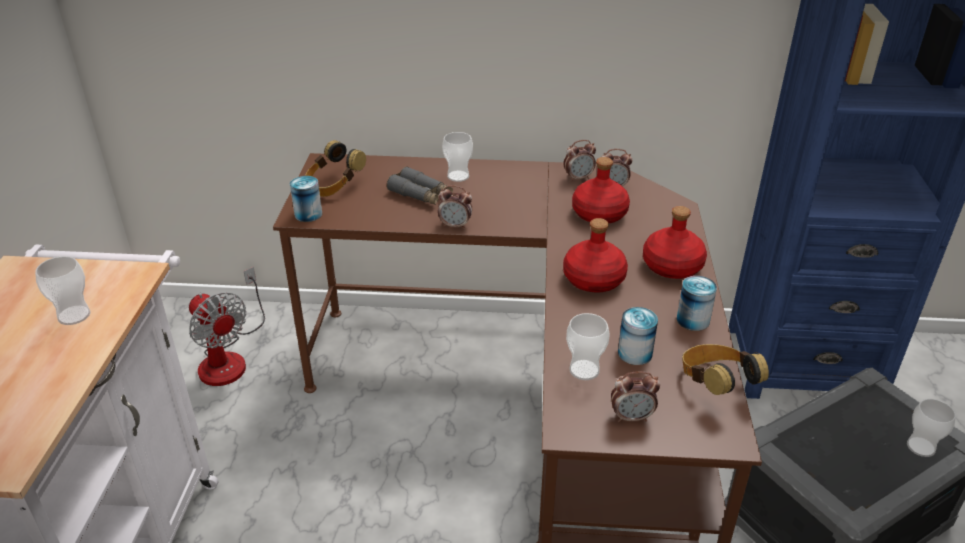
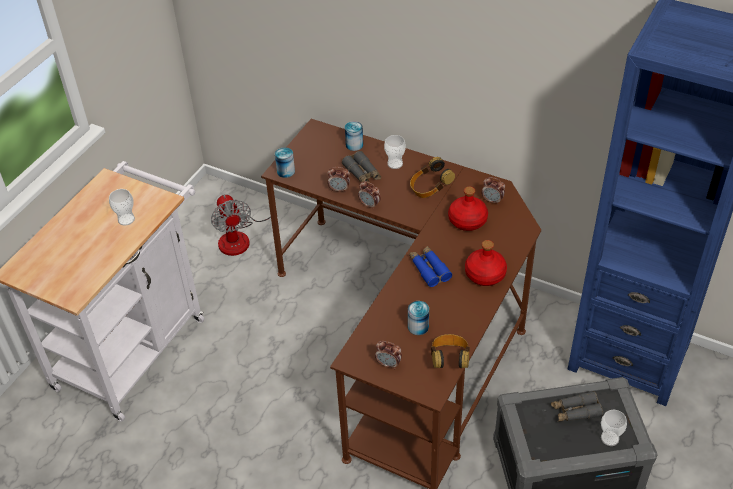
camera: 25 degrees right, 10 degrees up
(334, 186) = (312, 151): headphones -> headphones (430, 188)
(578, 178) = (474, 186): alarm clock -> alarm clock (339, 189)
(584, 370) = (382, 328): cup -> none
(593, 279) = (429, 269): red bottle -> blue binoculars
(693, 320) = (468, 316): can -> can (354, 145)
(852, 426) = (575, 411): none -> grey binoculars

